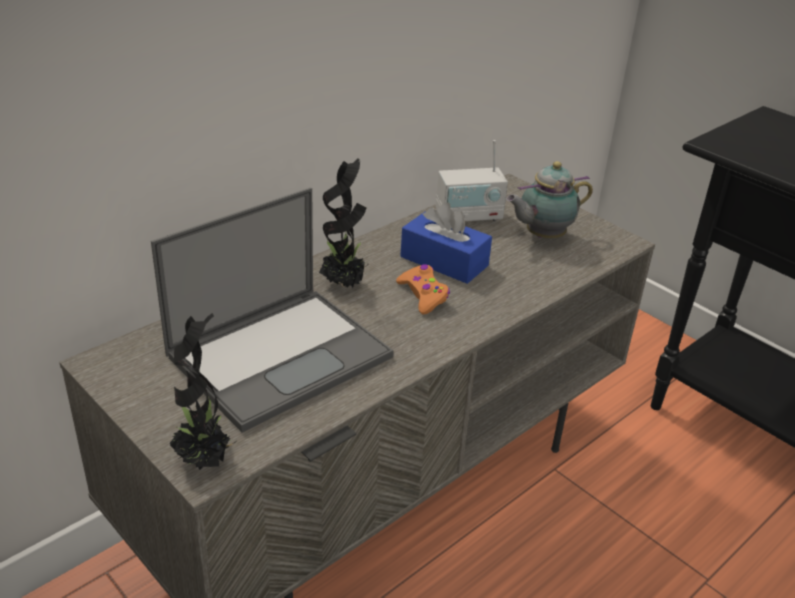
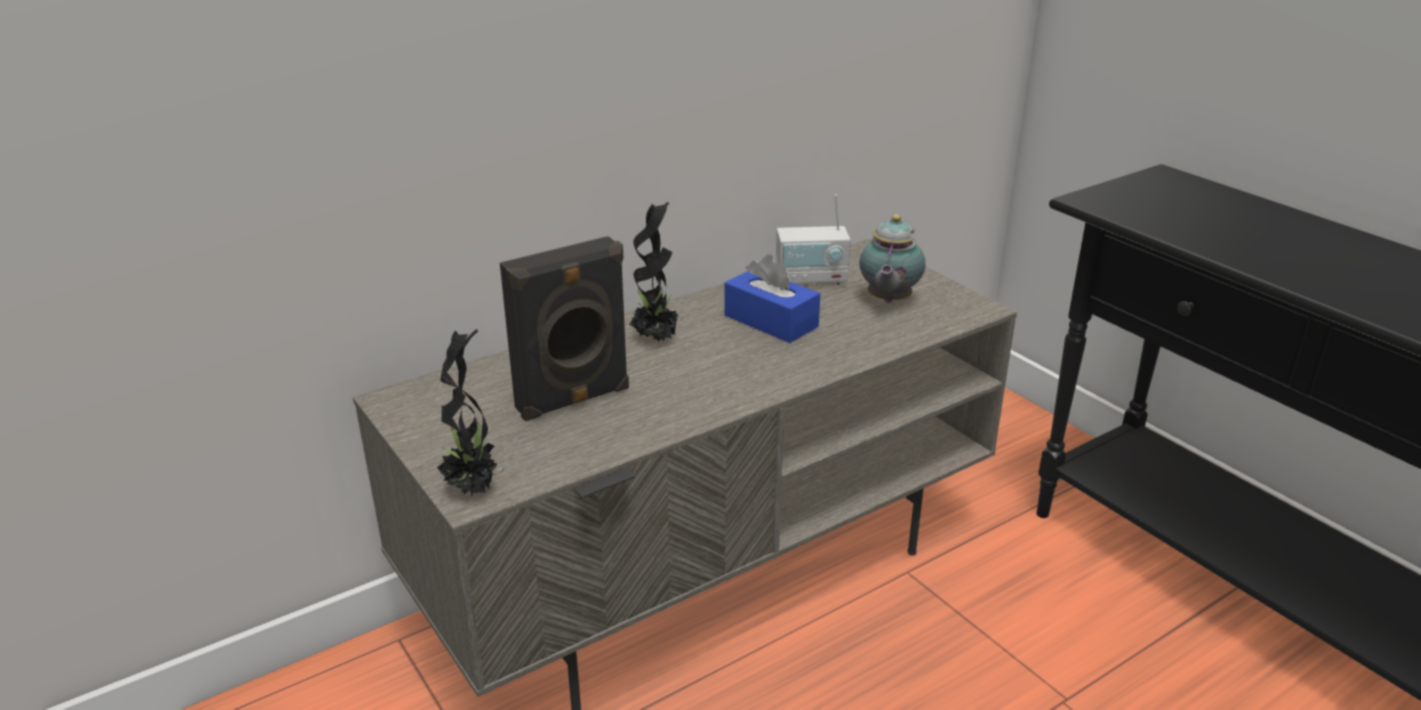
camera: 10 degrees right, 5 degrees down
(281, 354) = (574, 400): laptop -> black speaker
(423, 295) = (739, 352): orange game controller -> none
(542, 236) = (887, 300): teapot -> teapot turned 60 degrees counterclockwise

